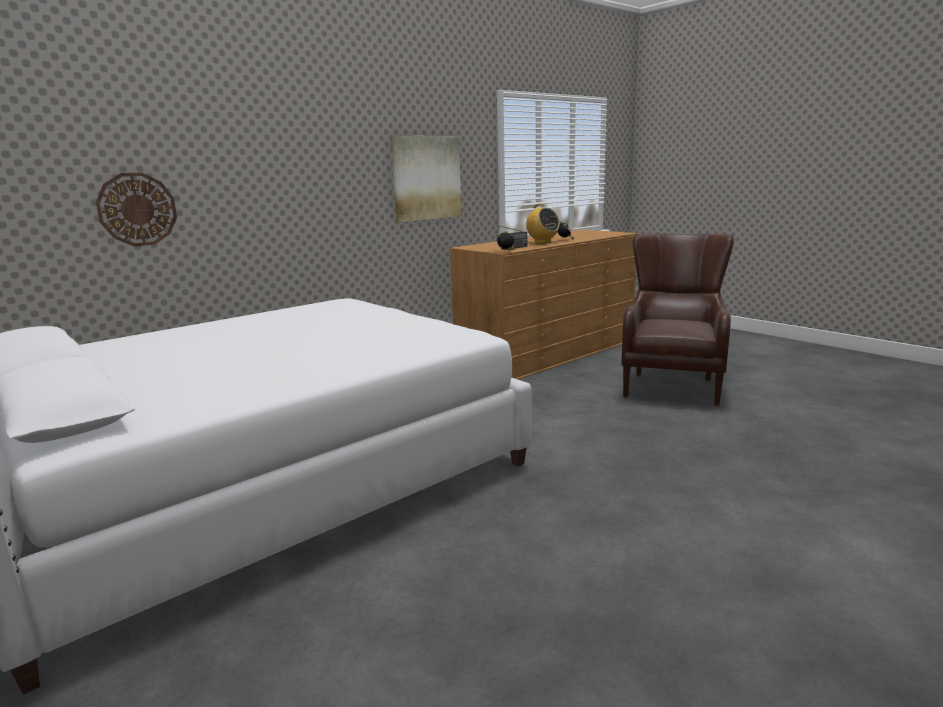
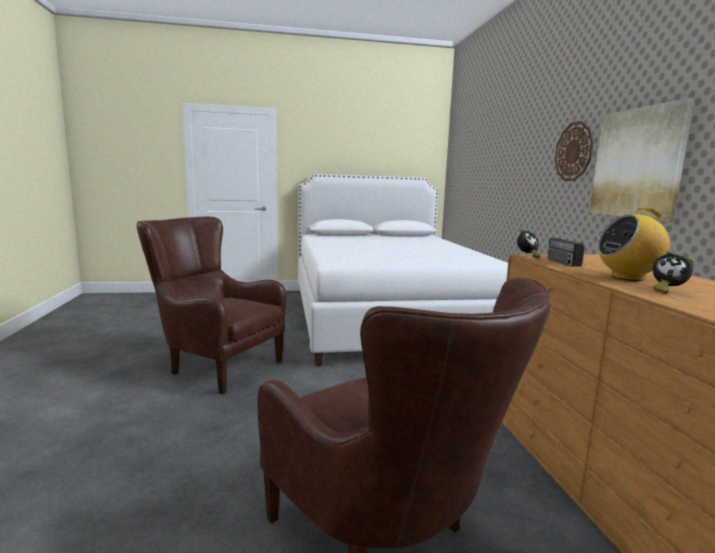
camera: 120 degrees right, 5 degrees down
(137, 209) = (482, 180): wall clock -> wall clock (574, 151)
(625, 524) = (214, 365): none -> brown armchair

